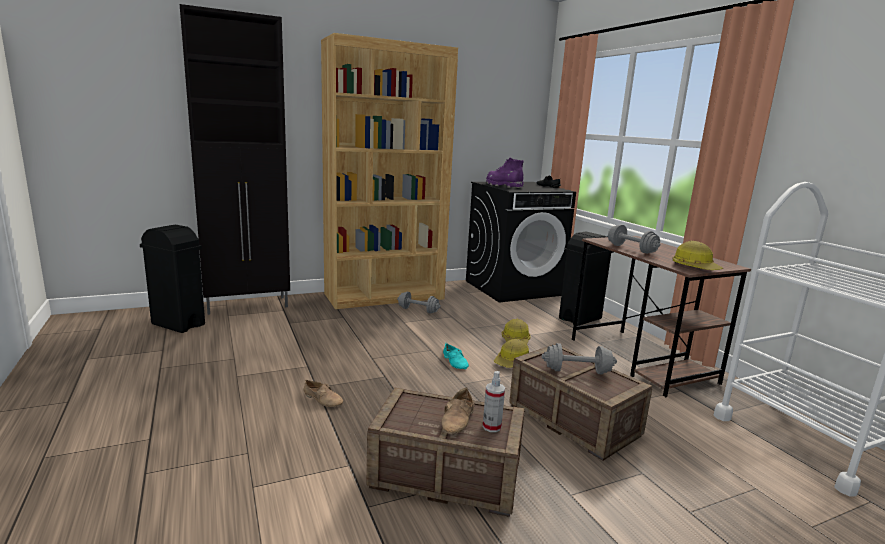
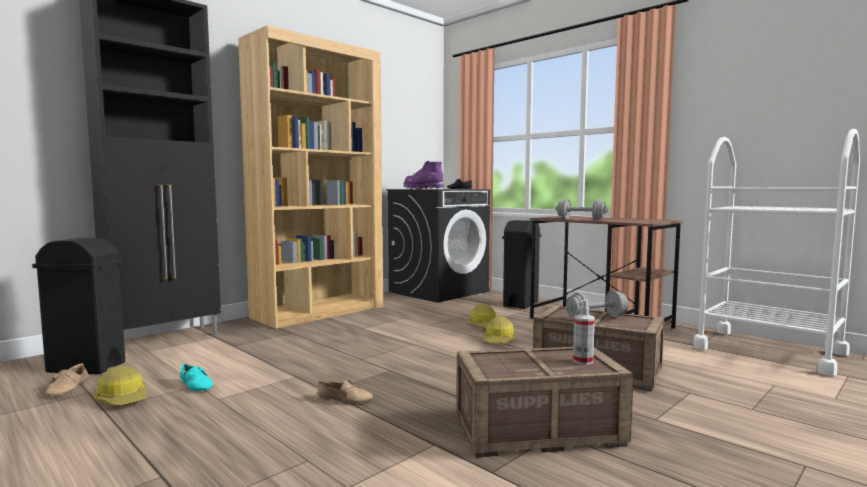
camera: 20 degrees left, 10 degrees down
(418, 310) = (366, 318): grey dumbbell -> none
(455, 361) = (447, 348): turquoise shoe -> turquoise shoe (197, 384)
(459, 419) = (549, 361): beige shoe -> beige shoe (69, 388)
(695, 267) = (648, 221): hard hat -> hard hat (123, 399)

